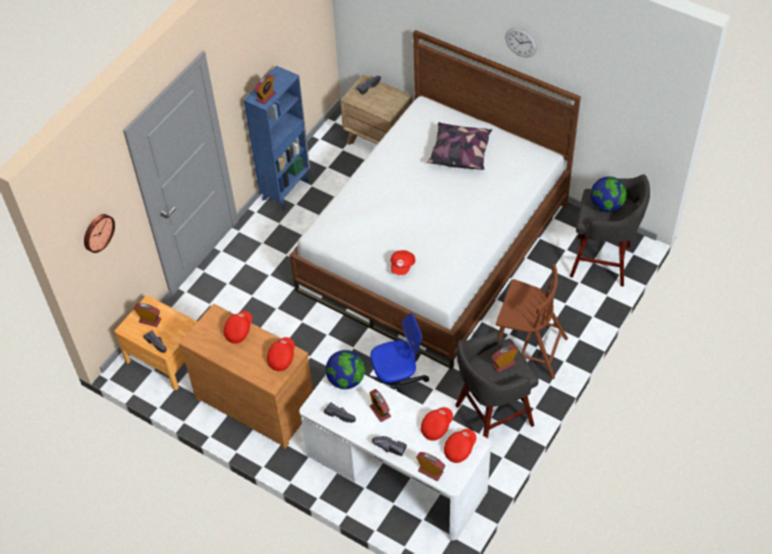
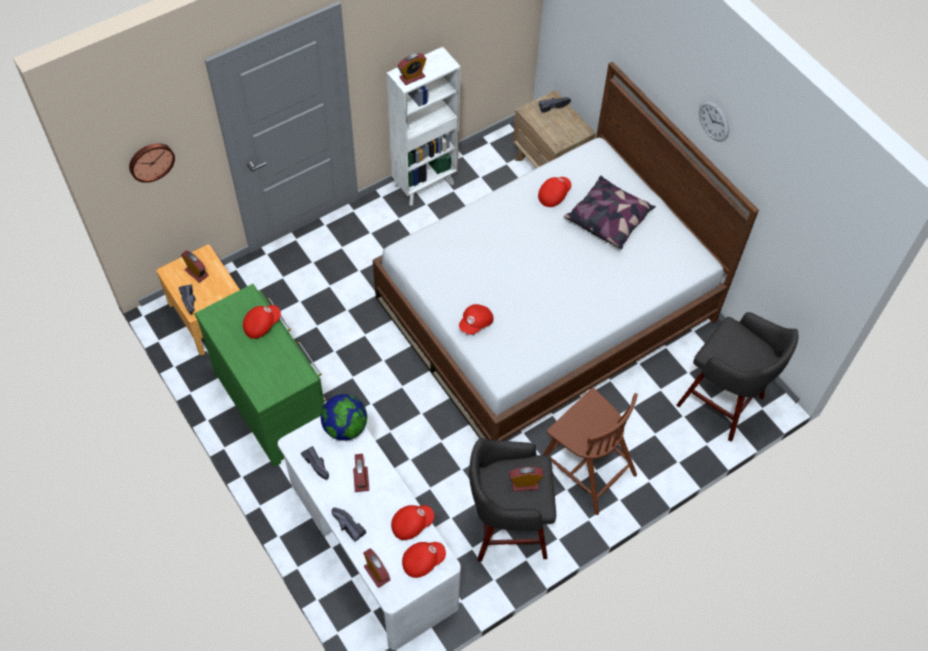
camera: 20 degrees right, 5 degrees up
(256, 401) = (273, 402): brown dresser -> green dresser
(281, 357) = (288, 373): red cap -> red cap (553, 195)
(286, 189) = (425, 184): blue bookcase -> white bookcase
(397, 388) = (424, 451): office chair -> none
(606, 205) = (740, 346): globe -> none

